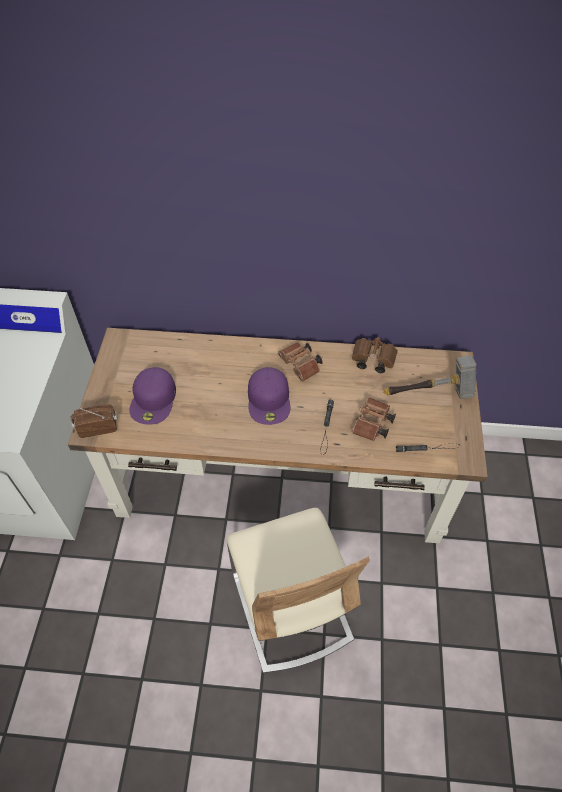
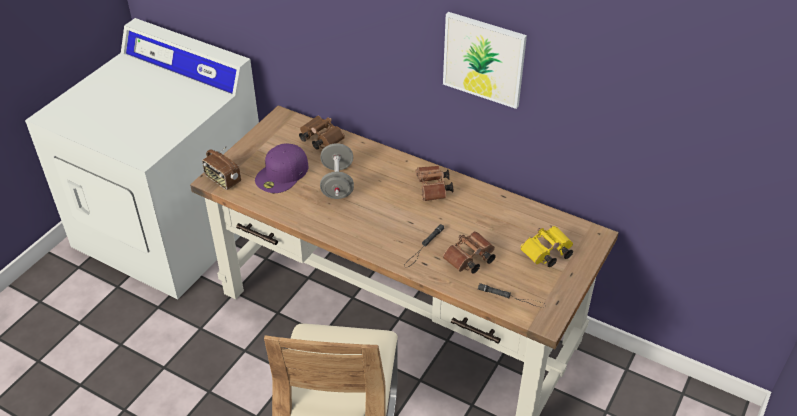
camera: 25 degrees right, 10 degrees down
(98, 427) = (222, 180): radio -> radio turned 150 degrees counterclockwise
(211, 390) = (337, 183): none -> grey dumbbell
(269, 399) = (385, 207): purple cap -> none
(335, 235) = (484, 59): none -> picture
(371, 360) = (506, 206): brown binoculars -> brown binoculars (320, 139)
(430, 394) = (546, 254): hammer -> yellow binoculars

